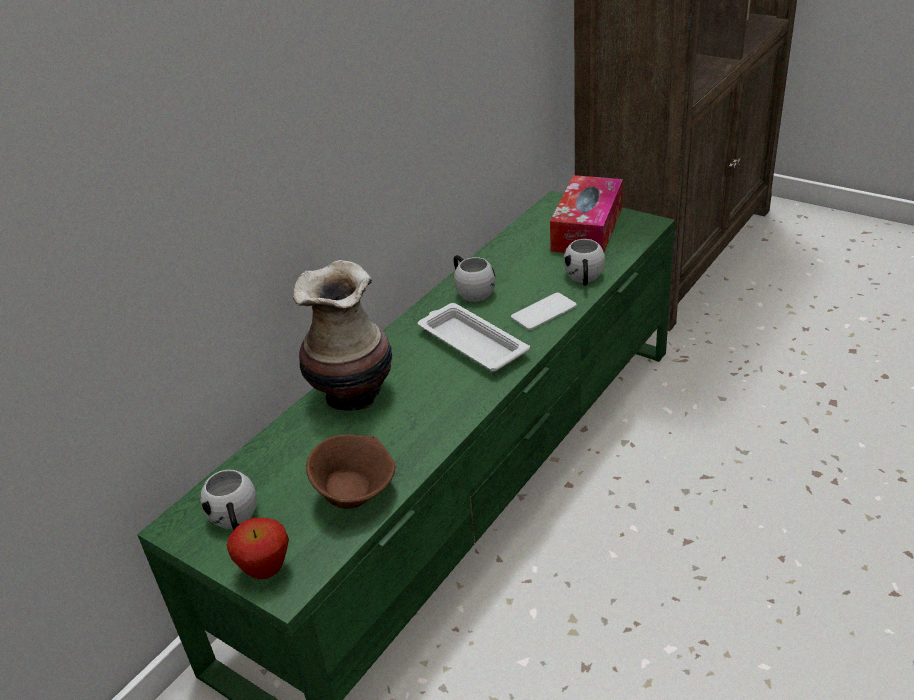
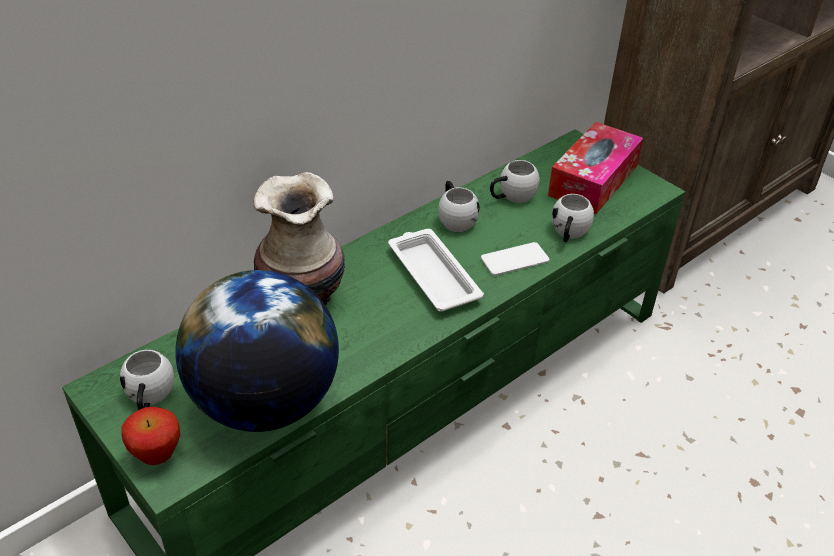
camera: 10 degrees right, 5 degrees up
(355, 495) = (265, 403): brown bowl -> globe
(517, 260) = (511, 197): none -> white mug

